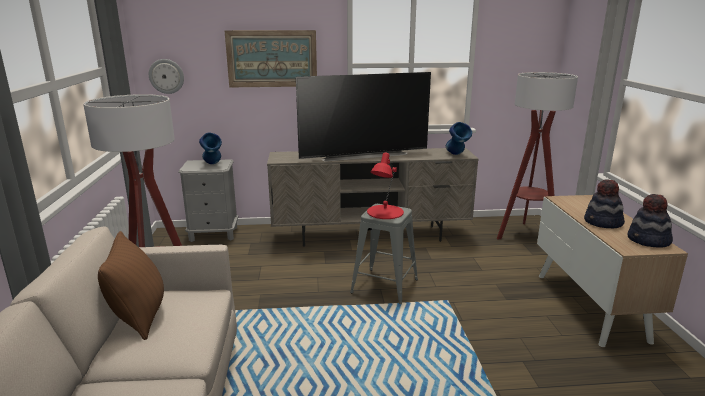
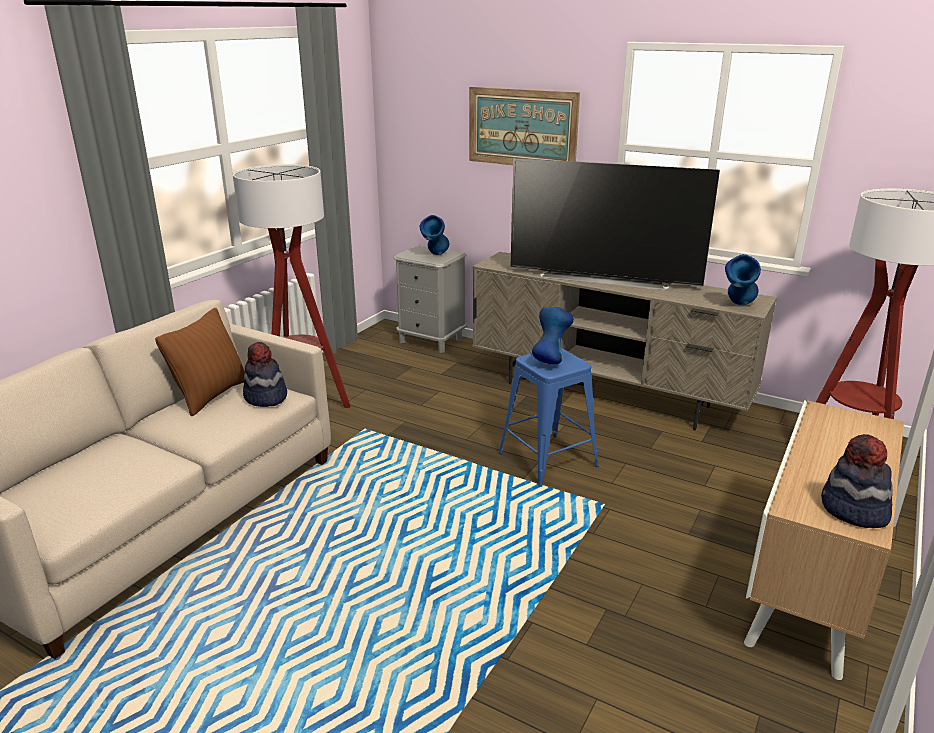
camera: 35 degrees right, 5 degrees up
(166, 76) = (406, 139): wall clock -> none
(384, 212) = (550, 360): red table lamp -> blue vase
(384, 286) = (547, 459): grey stool -> blue stool
(603, 223) = (826, 463): hat -> hat (265, 397)

